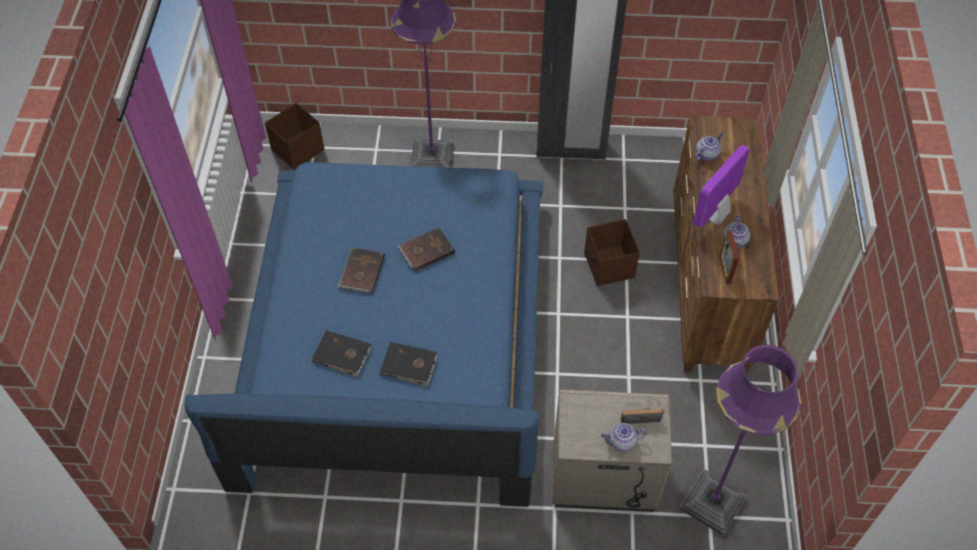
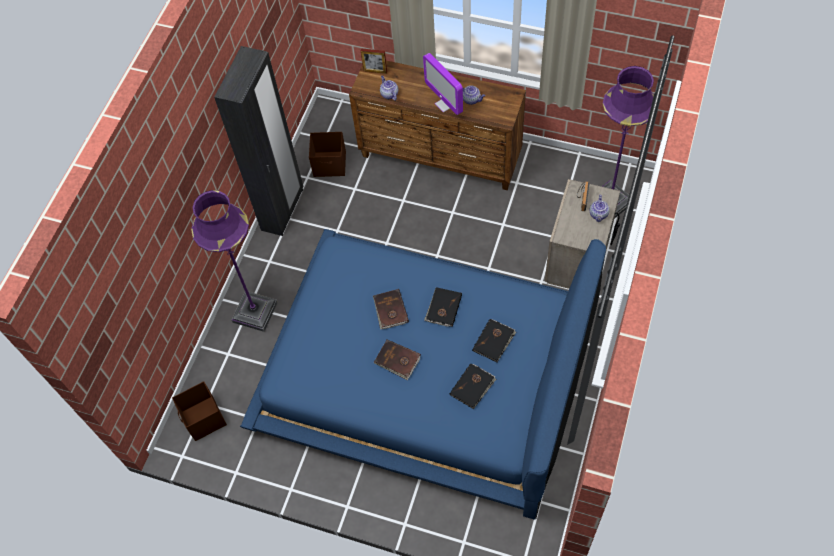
camera: 70 degrees left, 5 degrees up
(442, 302) = (443, 308): none -> black book
(609, 266) = (405, 212): brown storage box -> brown storage box (330, 164)
(725, 269) = (493, 111): picture frame -> picture frame (375, 71)

